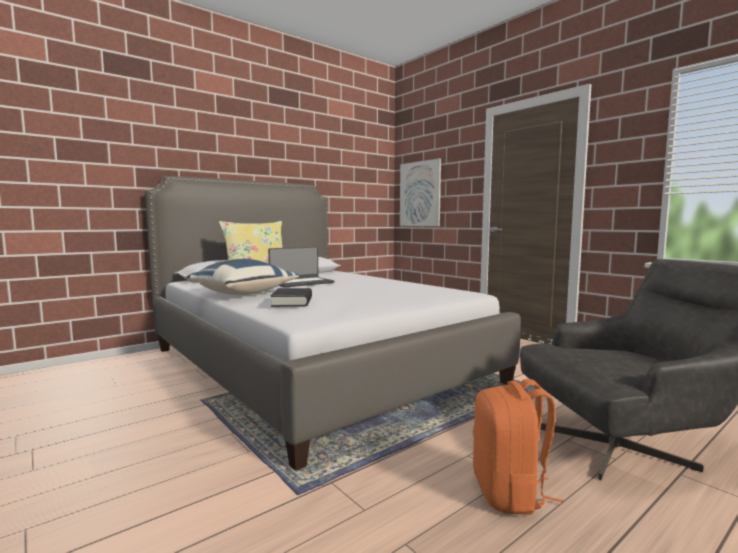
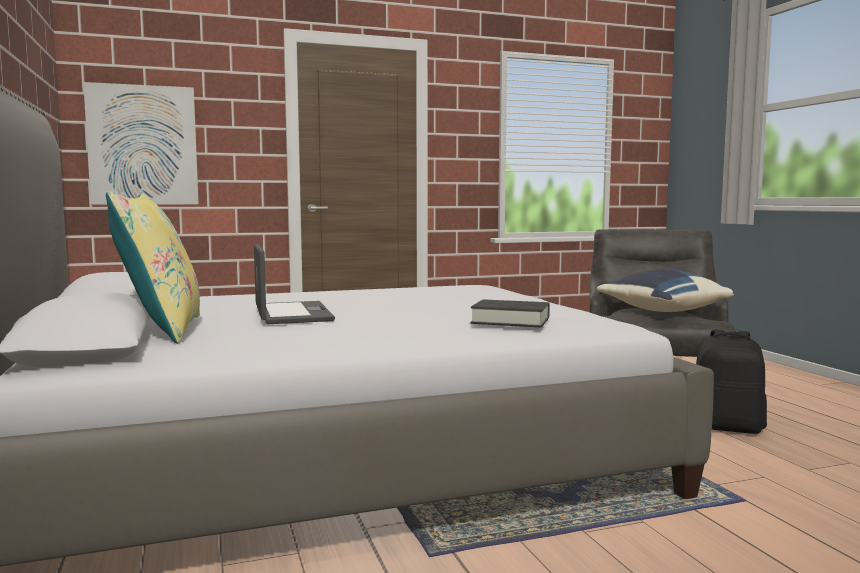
camera: 70 degrees left, 0 degrees up
(243, 293) = (366, 338): blue pillow -> blue pillow (661, 311)
(510, 493) = (727, 427): orange backpack -> black backpack

